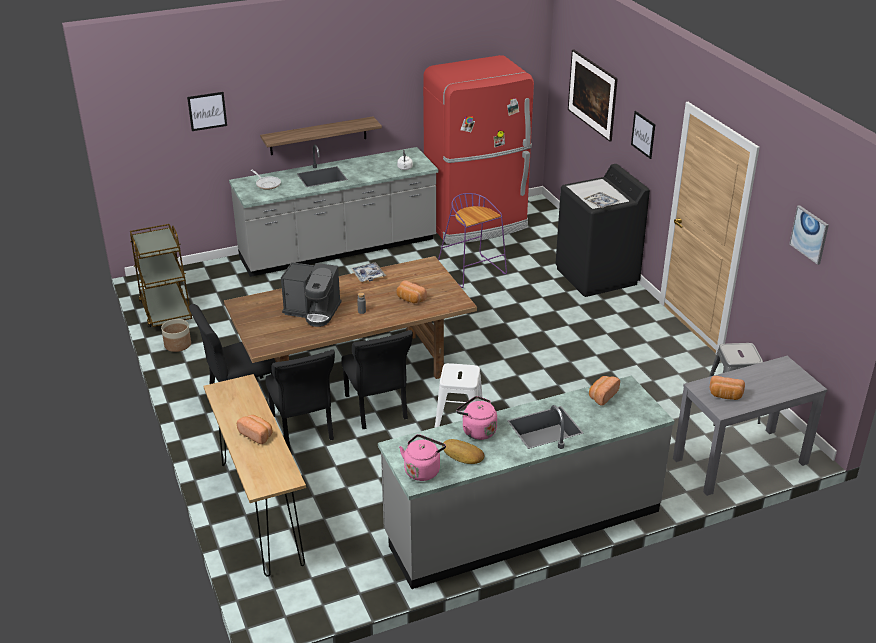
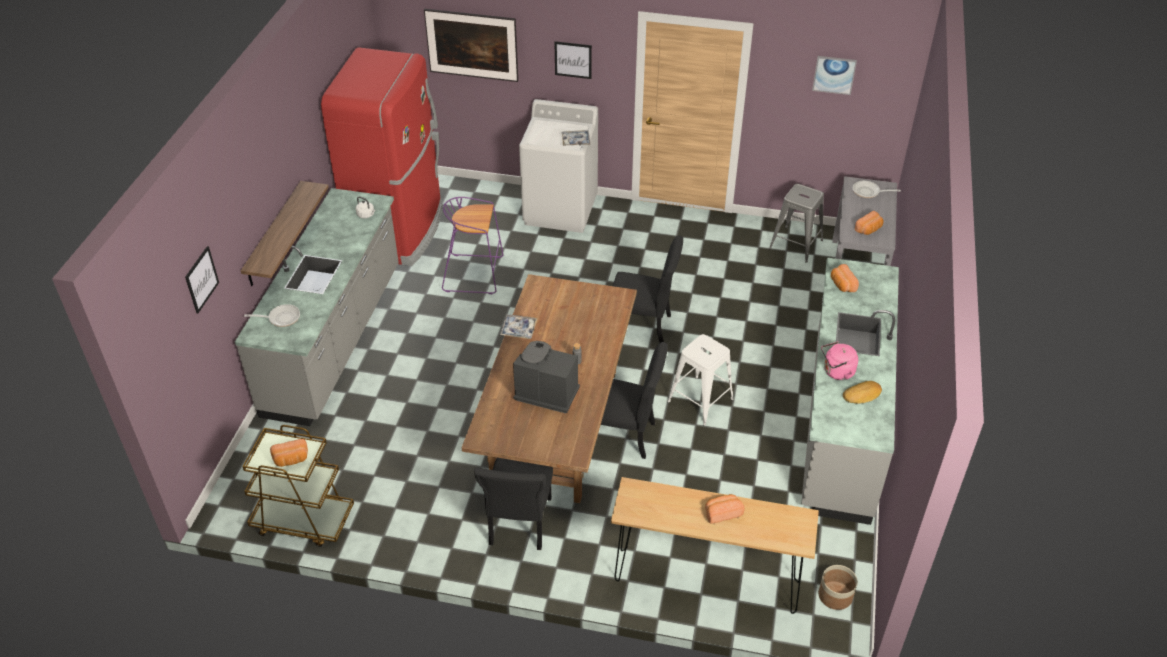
camera: 55 degrees left, 10 degrees up
(177, 345) = (379, 536): planter -> planter (835, 596)
(302, 429) = (610, 500): black chair -> black chair (643, 326)
(313, 311) = (546, 393): coffee machine -> coffee machine turned 120 degrees counterclockwise
(410, 299) = (586, 322): bread -> bread (291, 460)
(423, 470) = (866, 426): pink kettle -> none
(597, 276) = (561, 210): black washing machine -> white washing machine
(784, 377) = (868, 192): none -> frying pan

